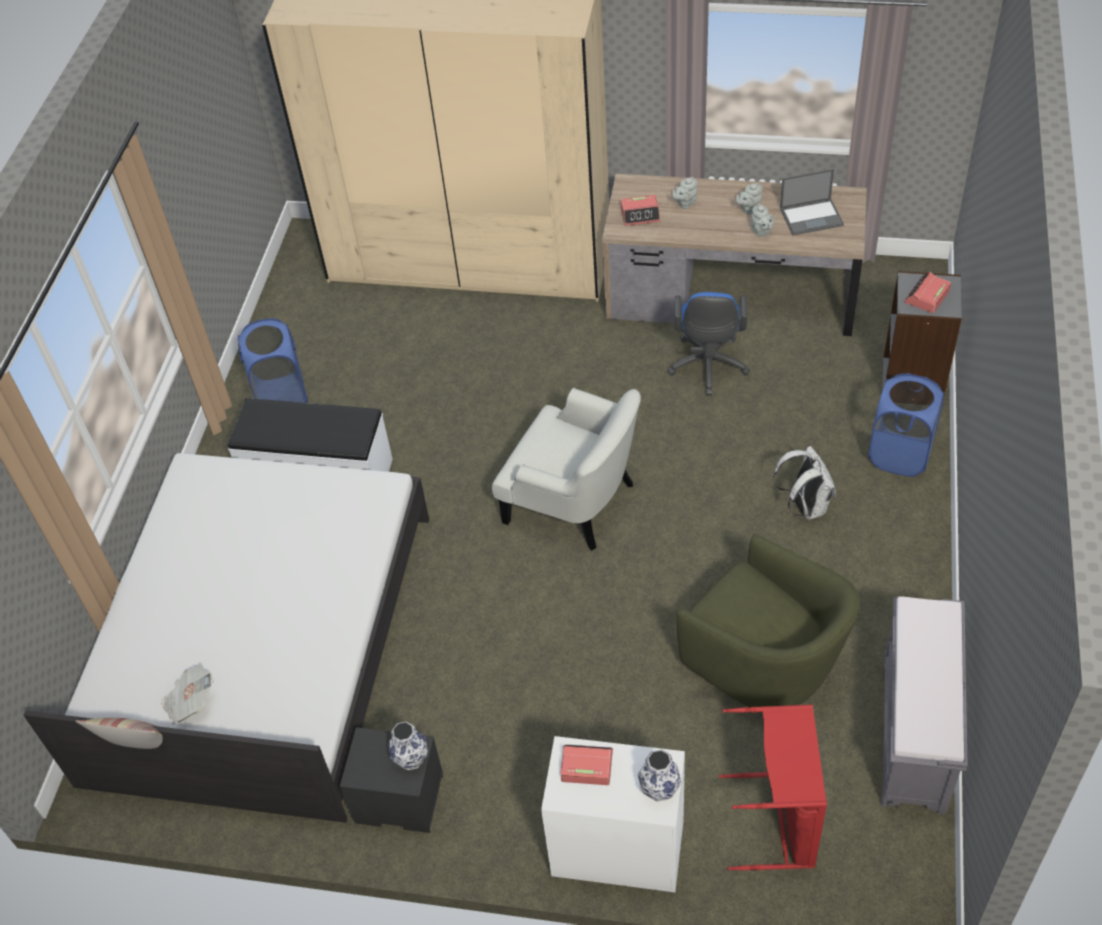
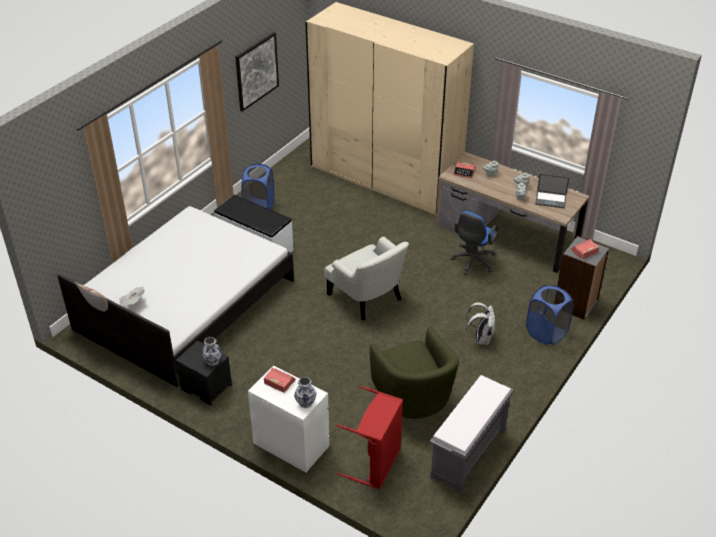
camera: 20 degrees right, 10 degrees down
(194, 149) = (256, 71): none -> picture

